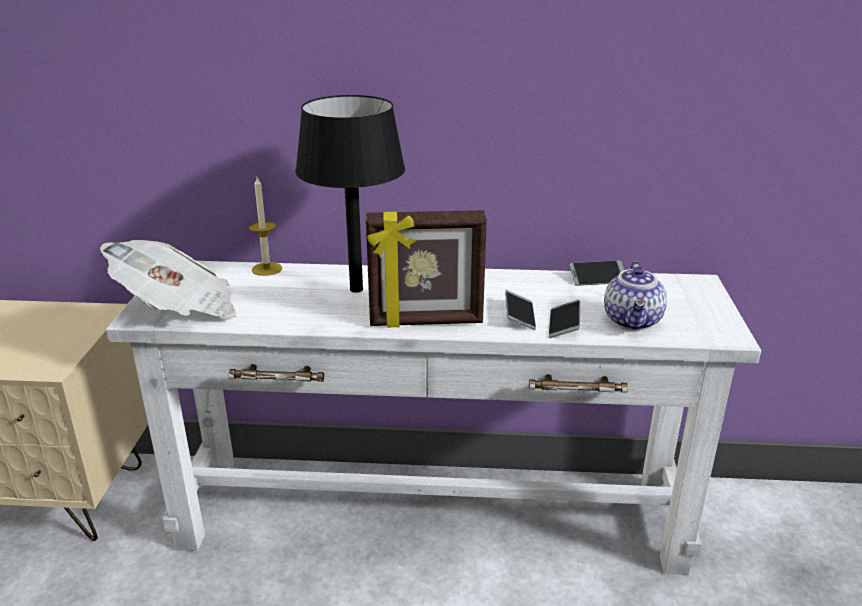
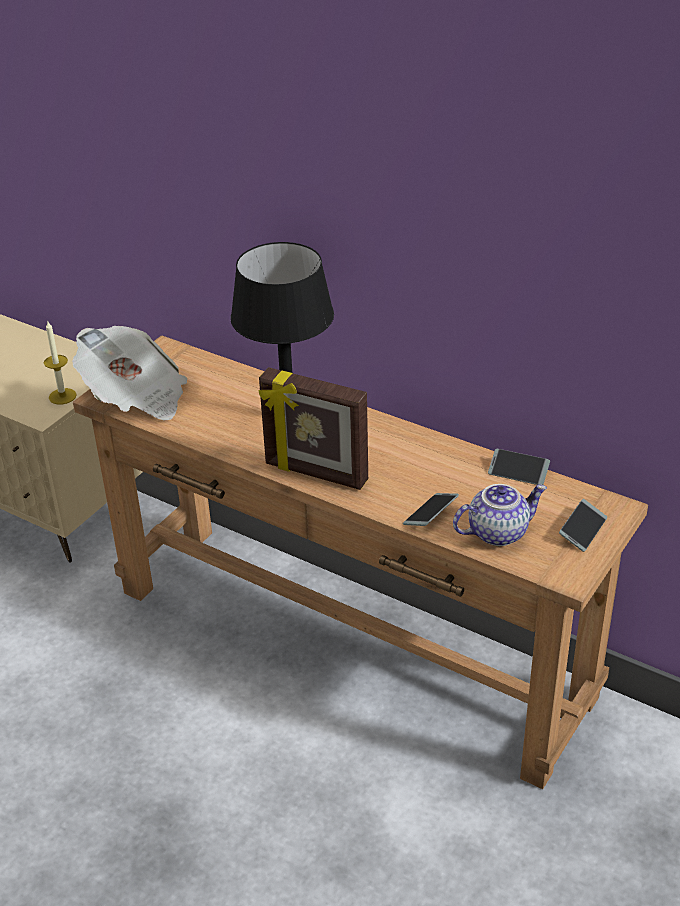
camera: 30 degrees right, 10 degrees up
(267, 269) = (233, 371): candle -> candle (62, 396)
(431, 516) = (349, 643): white console table -> brown console table
(519, 315) = (401, 492): phone -> phone (582, 530)
(634, 321) = (498, 532): teapot -> teapot turned 150 degrees counterclockwise

